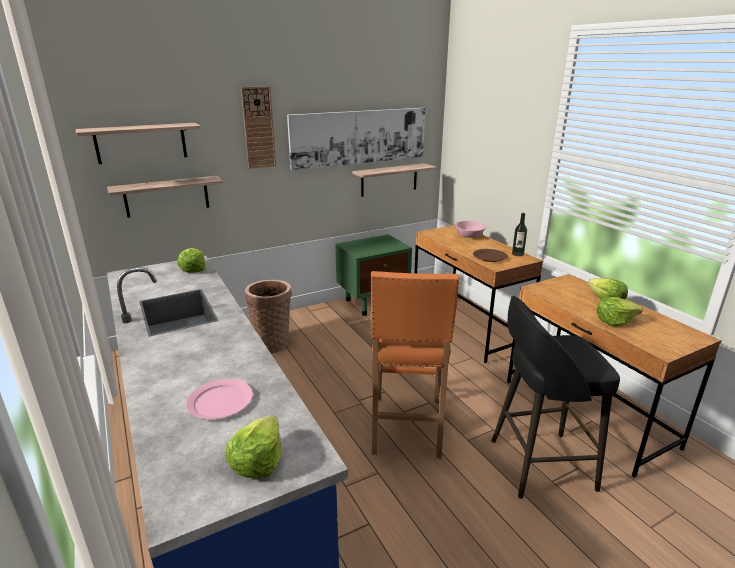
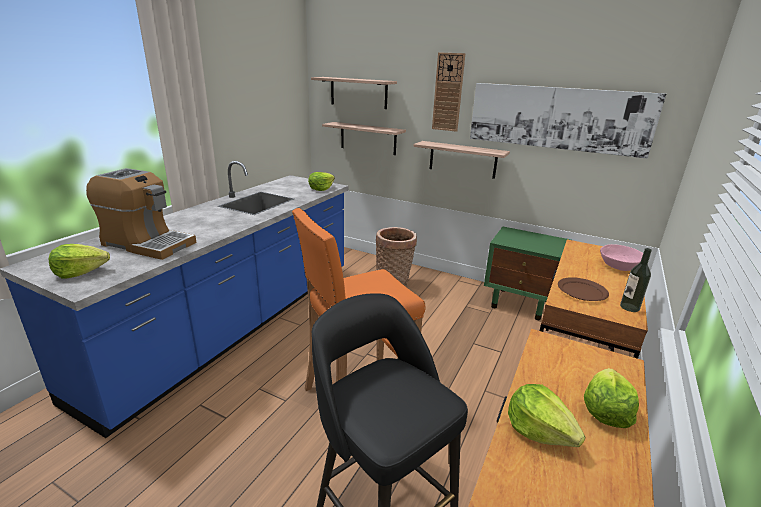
camera: 55 degrees right, 0 degrees up
(220, 401) = (148, 244): pink plate -> coffee machine
(389, 180) = (589, 176): shelf -> shelf (462, 159)

